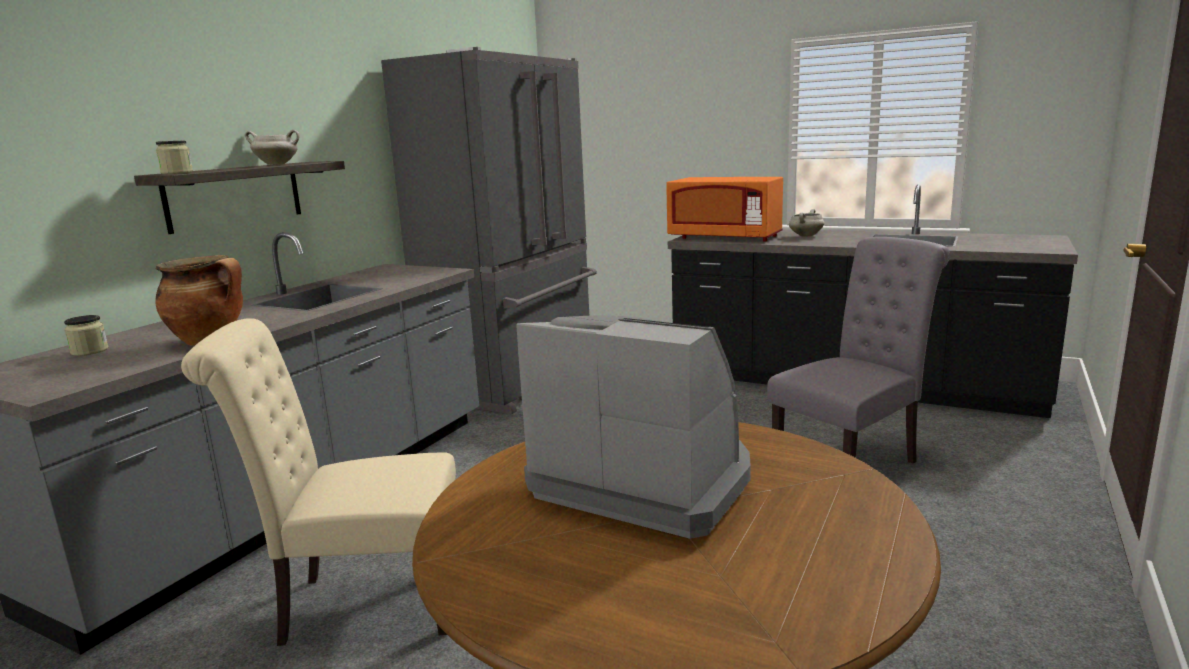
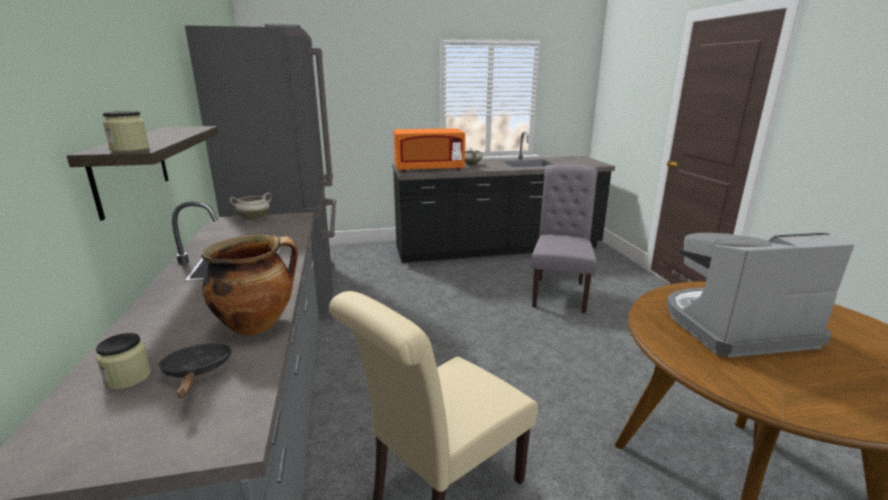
camera: 40 degrees left, 5 degrees up
(118, 357) = (197, 372): none -> black frying pan
(277, 164) = (167, 132): white cooking pot -> white cooking pot (254, 218)

